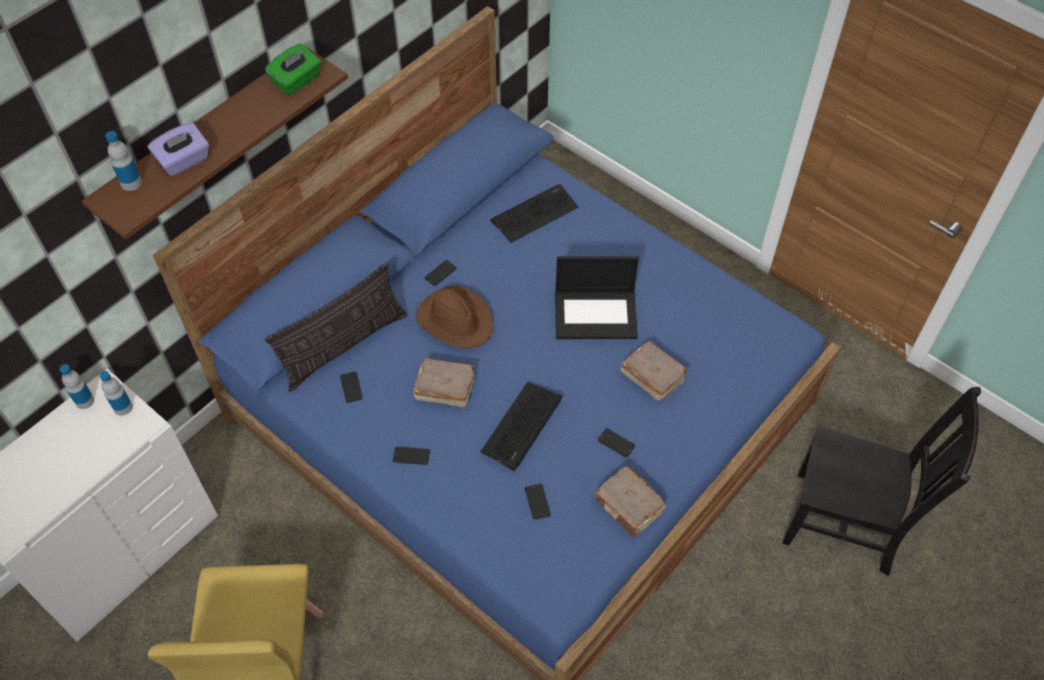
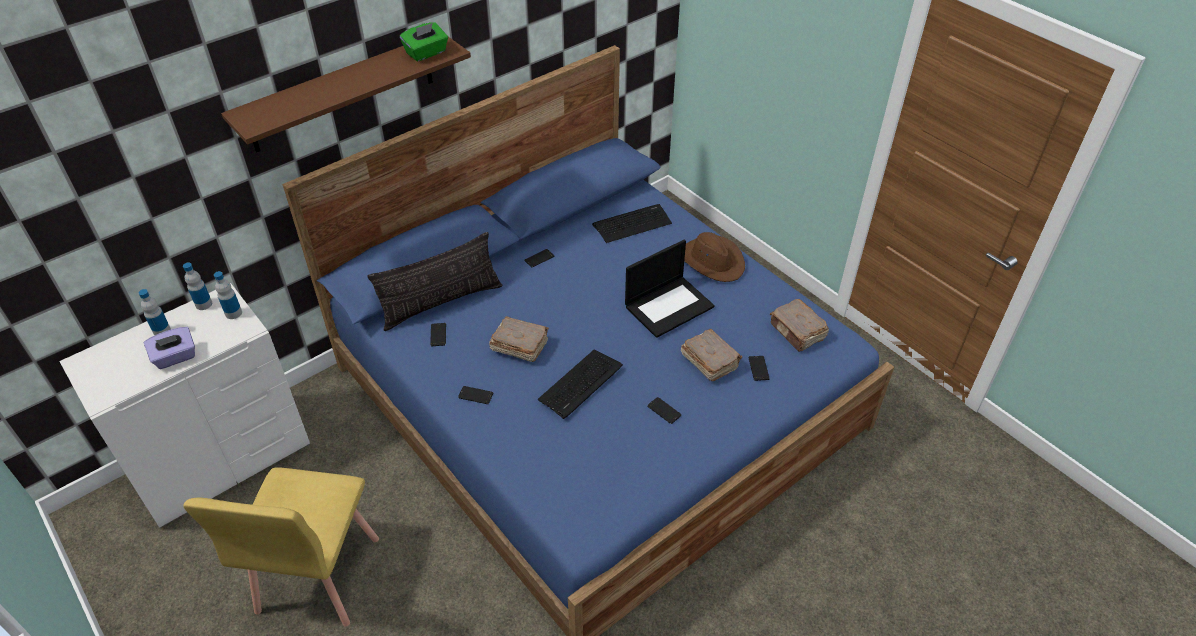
camera: 10 degrees right, 10 degrees down
(131, 183) = (266, 105): bottle -> bottle (162, 331)
(184, 161) = (314, 96): purple tissue box -> purple tissue box (175, 357)
(455, 320) = (542, 295): brown hat -> brown hat (712, 261)
(537, 501) = (579, 447): phone -> phone (758, 368)
(596, 314) = (669, 306): laptop -> laptop turned 45 degrees counterclockwise
(629, 507) = (664, 465): brown book -> brown book (797, 332)
(847, 523) = (886, 536): black chair -> none

